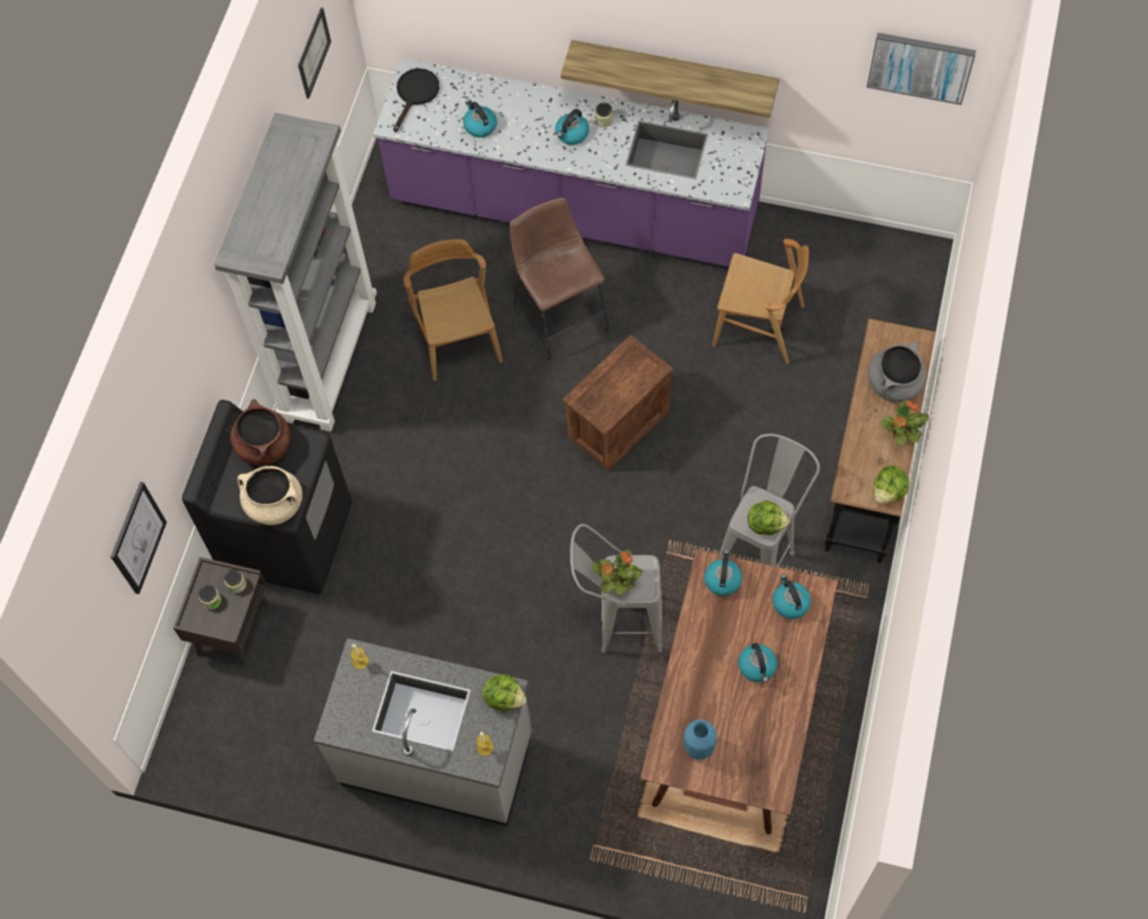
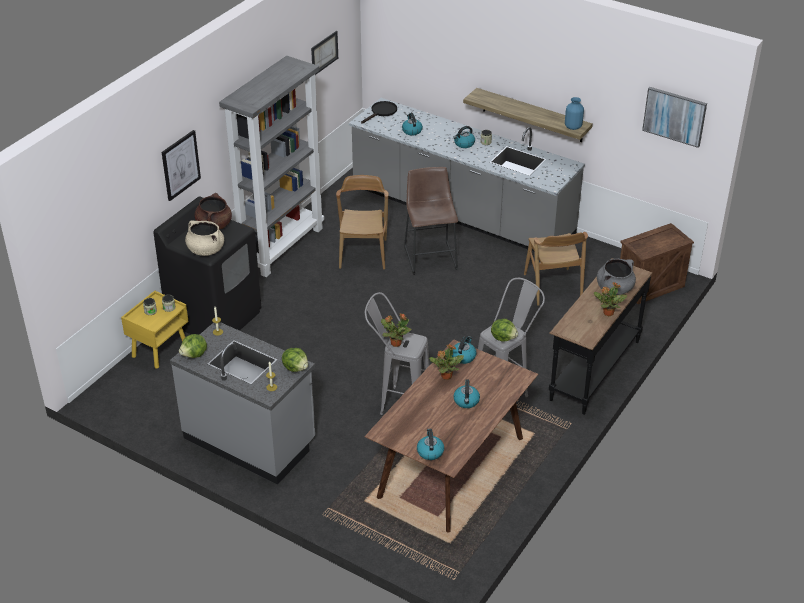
camera: 15 degrees right, 25 degrees down
(137, 538) = (116, 222): picture -> picture (180, 165)
(232, 626) = (160, 349): brown nightstand -> yellow nightstand
(574, 210) = (461, 214): purple counter -> grey counter
(618, 423) = (443, 311): crate -> crate (650, 285)
(699, 746) = (410, 429): blue vase -> blue vase (573, 127)
(712, 627) = (446, 376): none -> potted plant
(758, 326) = (552, 287): brown chair -> brown chair turned 45 degrees clockwise
(790, 602) = (502, 377): kettle -> kettle (430, 451)
(889, 491) = (589, 336): lettuce -> lettuce (194, 355)

